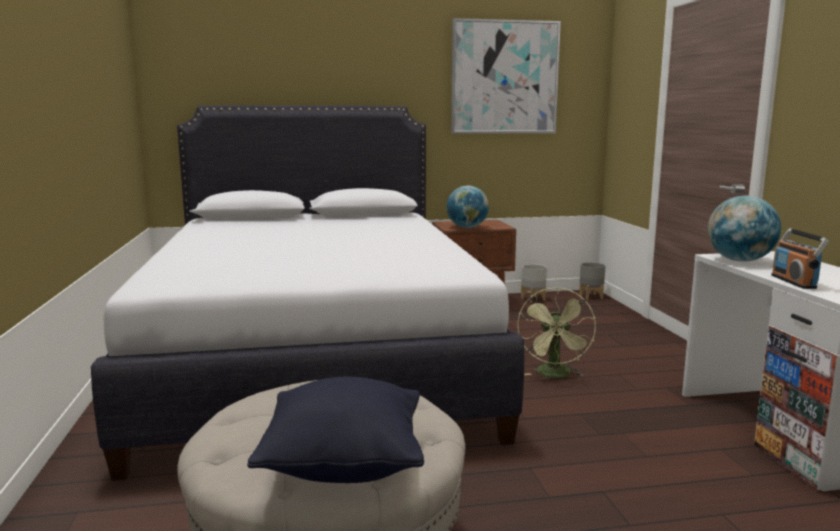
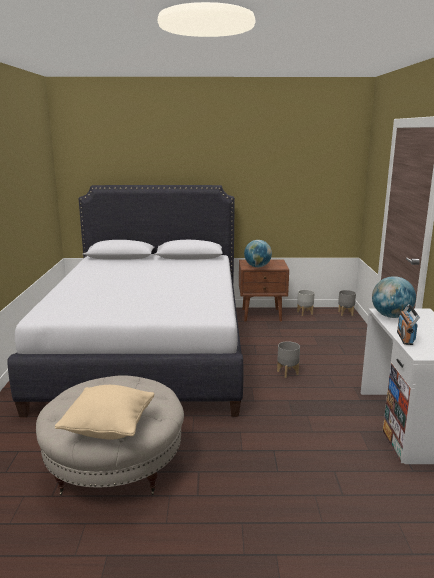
camera: 10 degrees right, 5 degrees up
(344, 465) = (109, 428): black pillow -> beige pillow
(504, 77) = (290, 165): picture -> none
(555, 375) = (288, 372): green fan -> grey planter

